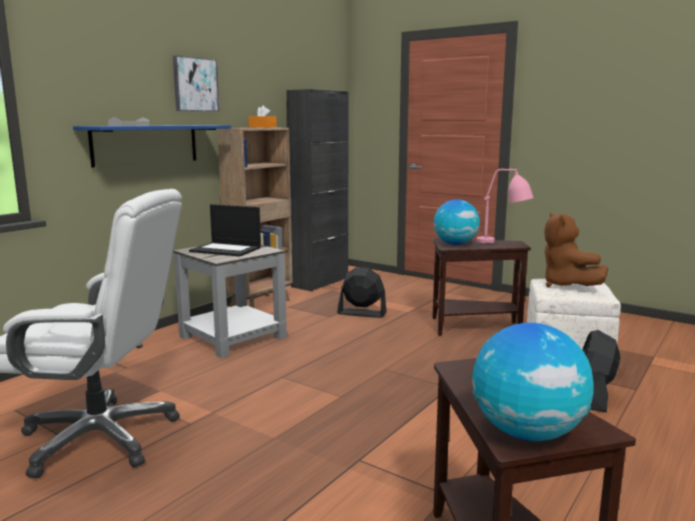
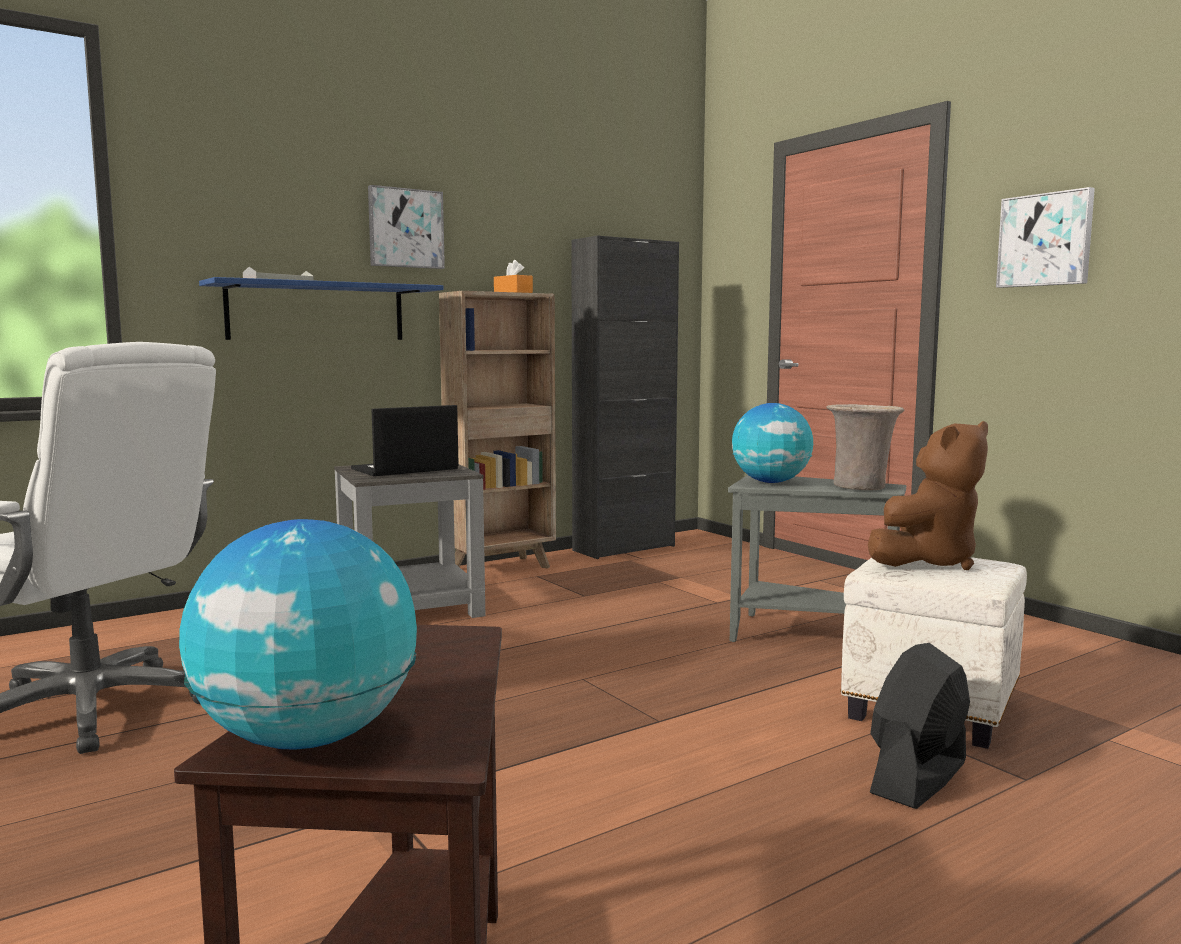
camera: 20 degrees right, 5 degrees down
(226, 249) = (404, 469): laptop -> laptop turned 105 degrees clockwise
(361, 313) = (638, 596): black fan -> none
(471, 327) = (804, 635): brown side table -> grey side table
(504, 244) = (861, 486): pink table lamp -> beige vase
(566, 285) = (927, 562): brown plush toy -> brown plush toy turned 135 degrees counterclockwise
(574, 104) = (1045, 240): none -> picture

